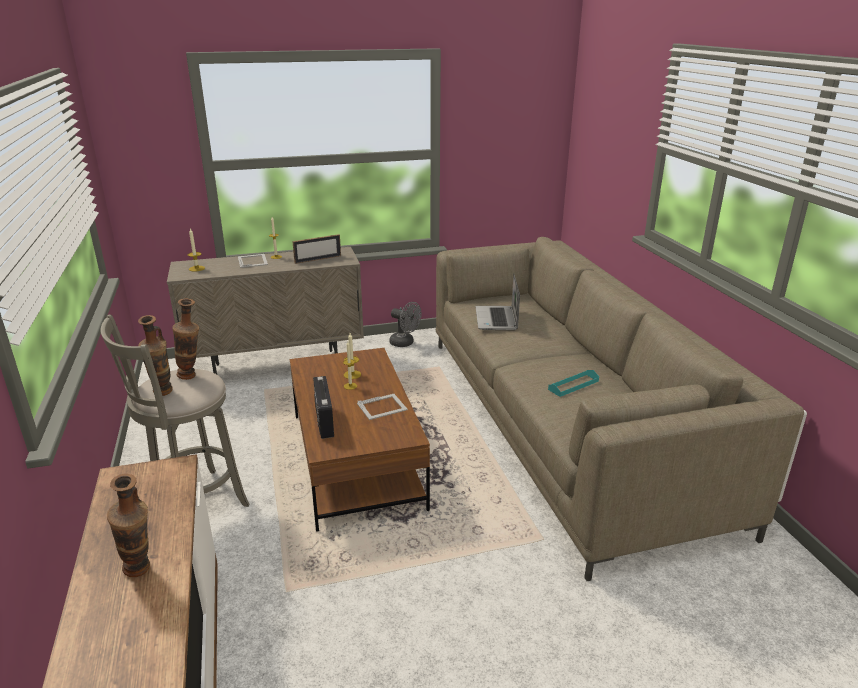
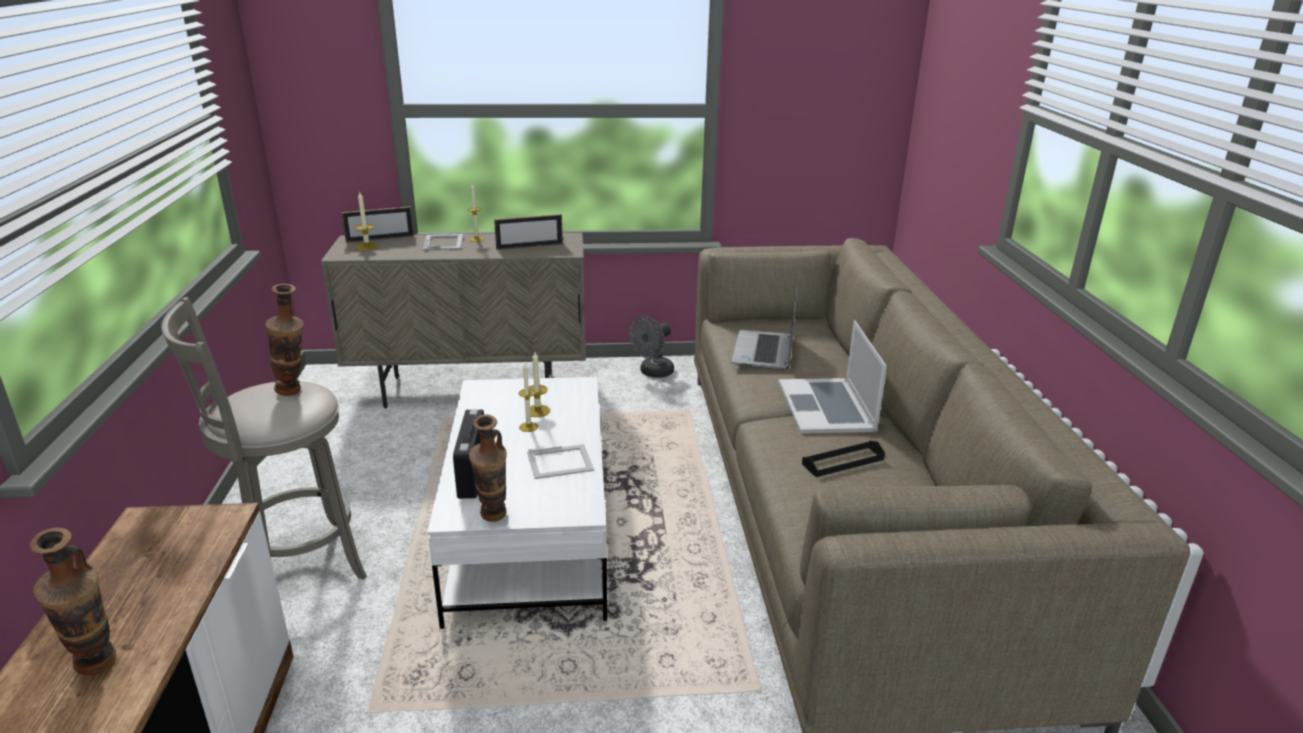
camera: 10 degrees right, 0 degrees up
(163, 394) = (245, 413): vase -> vase (493, 520)
(203, 262) = (380, 239): none -> picture frame
(356, 460) = (530, 531): brown coffee table -> white coffee table
(405, 343) = (653, 373): grey fan -> grey fan turned 90 degrees clockwise
(550, 351) = (826, 406): none -> laptop
(573, 385) = (843, 462): turquoise tray -> black tray

